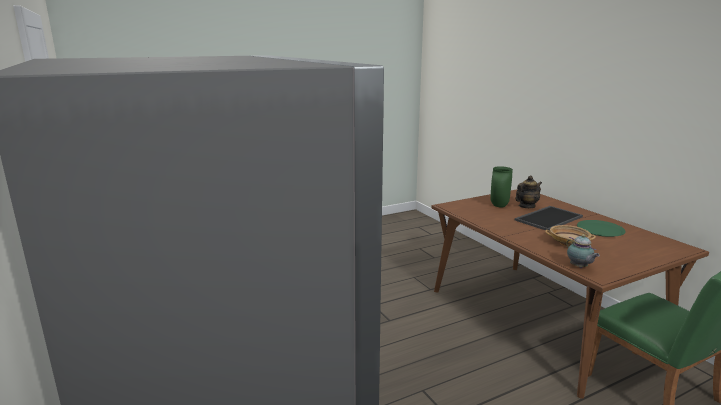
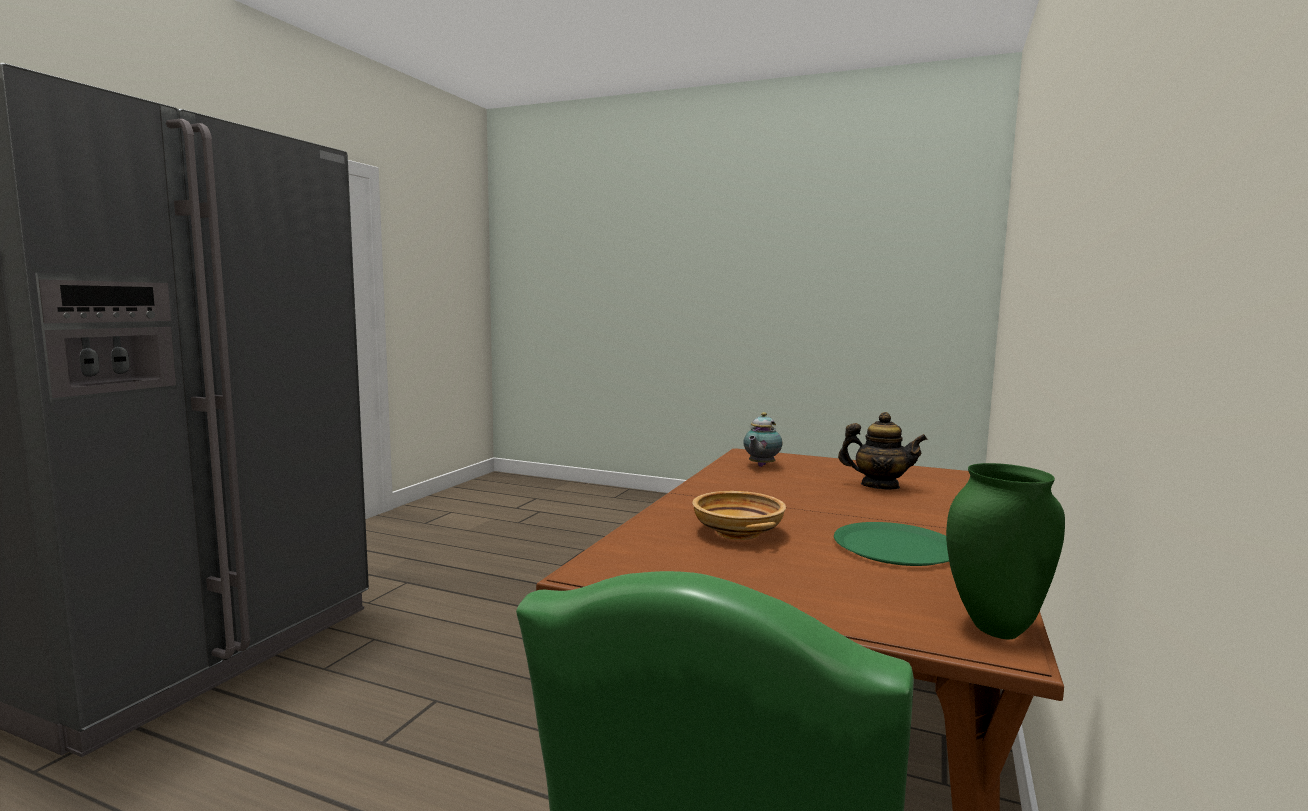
camera: 50 degrees right, 10 degrees down
(498, 205) = (829, 472): green vase -> green vase (994, 627)
(548, 218) = (853, 505): tray -> none
(579, 267) = (613, 552): teapot -> teapot (760, 466)

